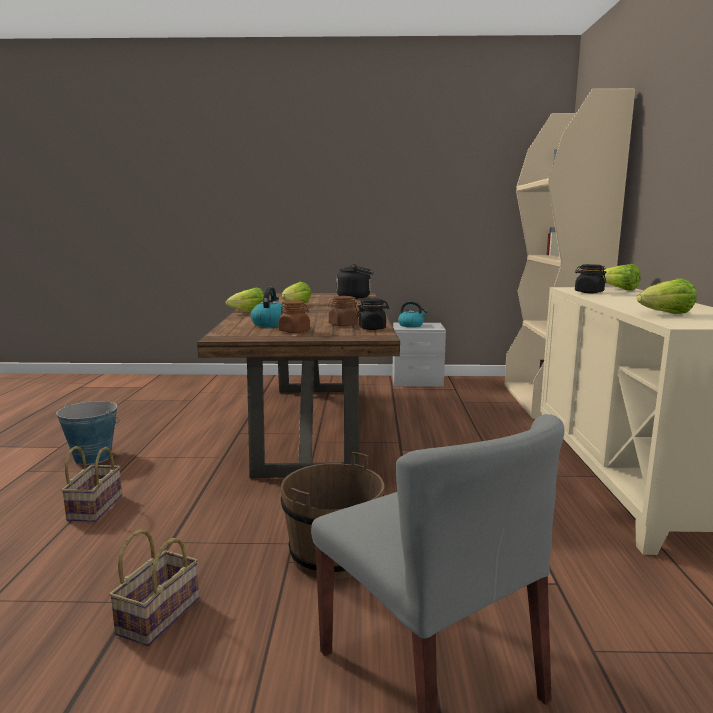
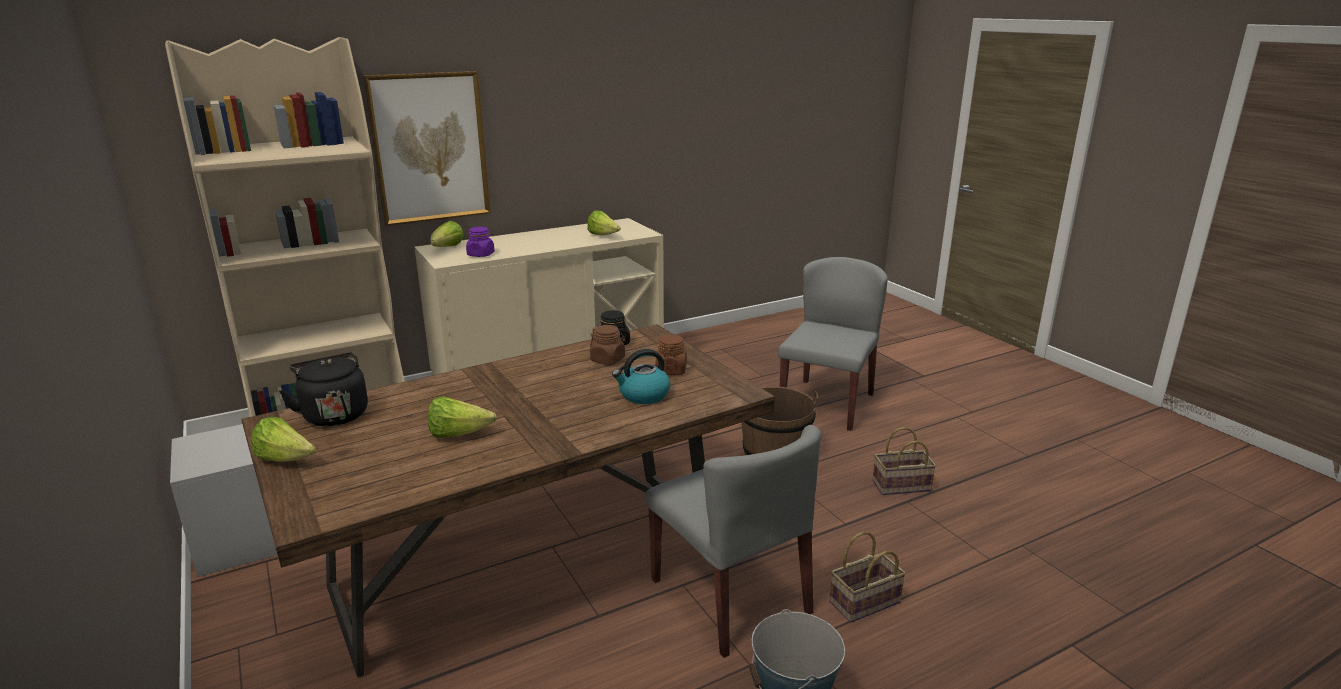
camera: 120 degrees left, 10 degrees up
(187, 467) = (731, 597): none -> grey chair
(248, 312) = (573, 440): lettuce -> lettuce (286, 459)
(411, 325) = (213, 456): kettle -> none
(588, 292) = (480, 254): black jar -> purple jar
(658, 189) = (430, 148): none -> picture

